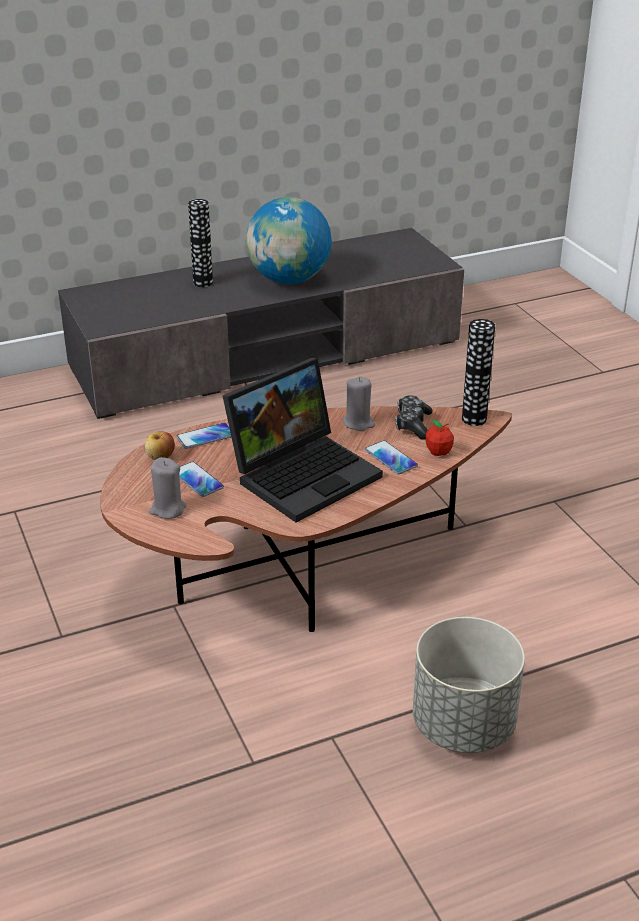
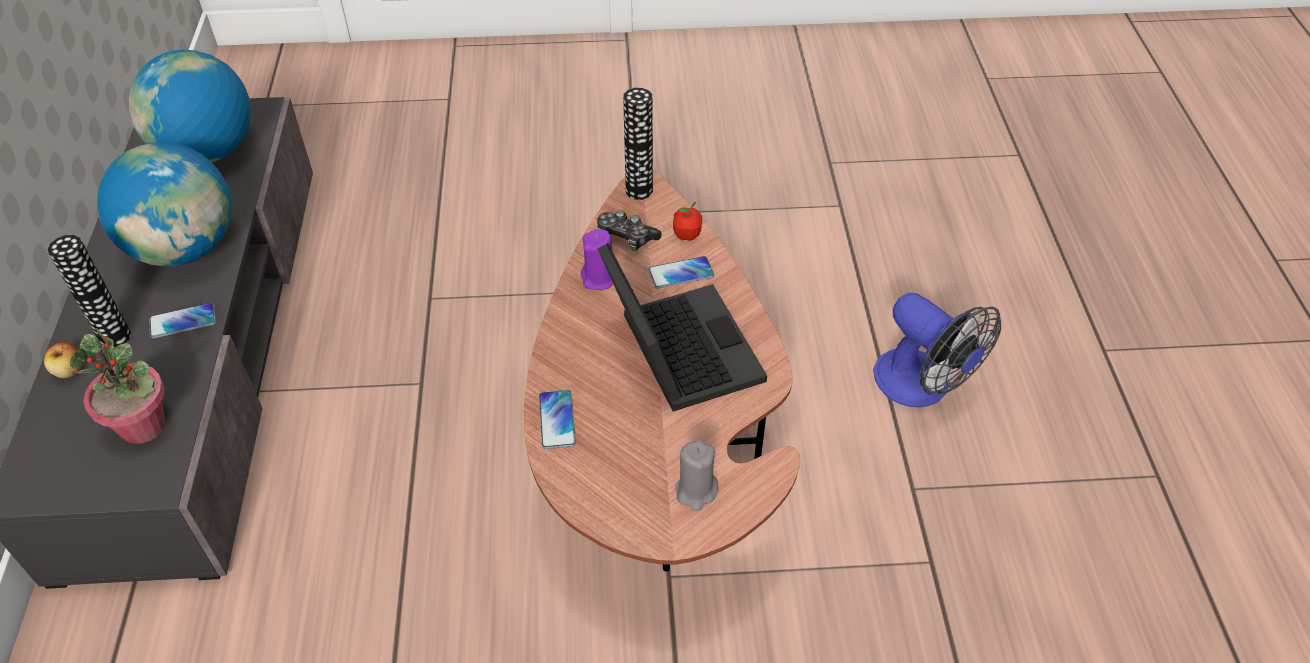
camera: 70 degrees left, 15 degrees up
(140, 311) = (143, 426): none -> potted plant
(160, 457) = (580, 475): apple -> apple (70, 370)
(197, 480) = (647, 449): phone -> phone (183, 321)
(358, 423) = (599, 278): grey candle -> purple candle
(382, 260) = (208, 152): none -> globe
(464, 724) = (922, 387): grey planter -> fan

